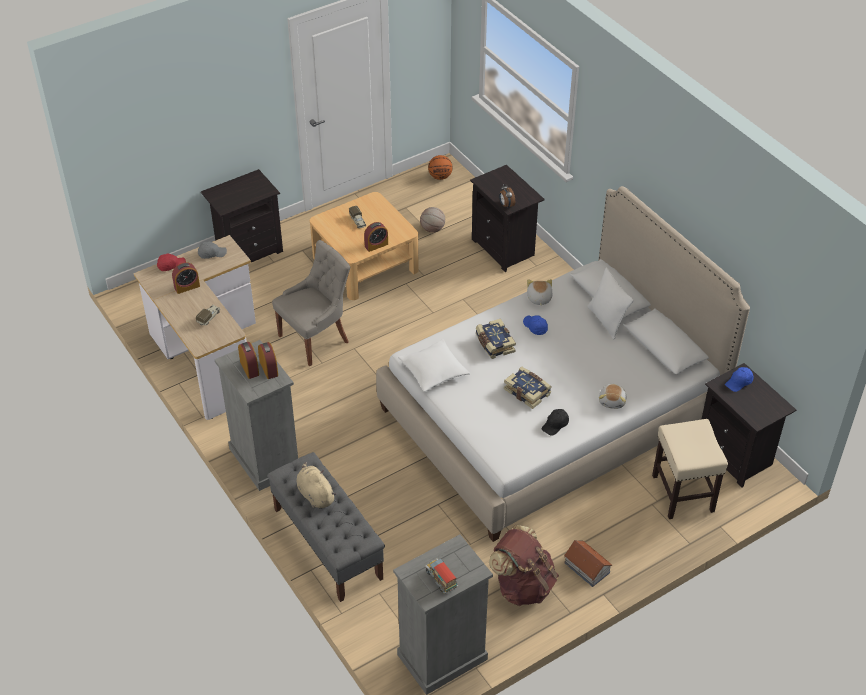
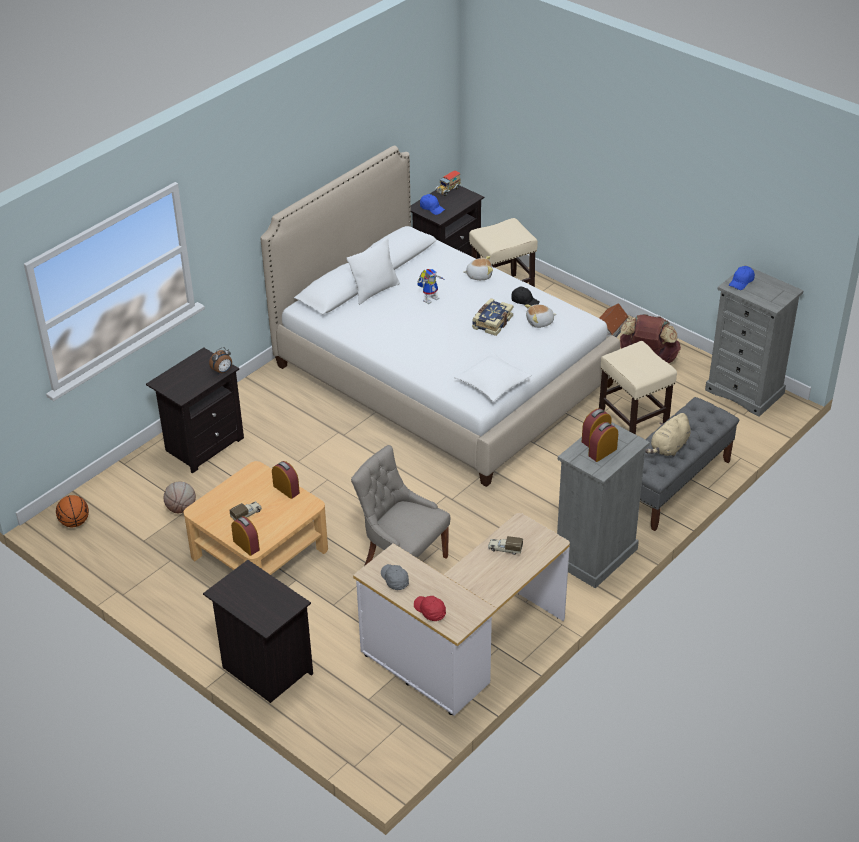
camera: 105 degrees left, 5 degrees down
(187, 287) = (462, 584): alarm clock -> alarm clock (246, 545)
(428, 542) = (633, 422): none -> beige stool
(441, 580) = (768, 287): toy truck -> toy truck (448, 190)
(494, 344) = (439, 350): book -> none
(535, 327) = (403, 330): blue cap -> blue cap (741, 282)
(539, 298) = (359, 335): plush toy -> plush toy (540, 322)
(583, 357) = (430, 298): none -> toy robot

